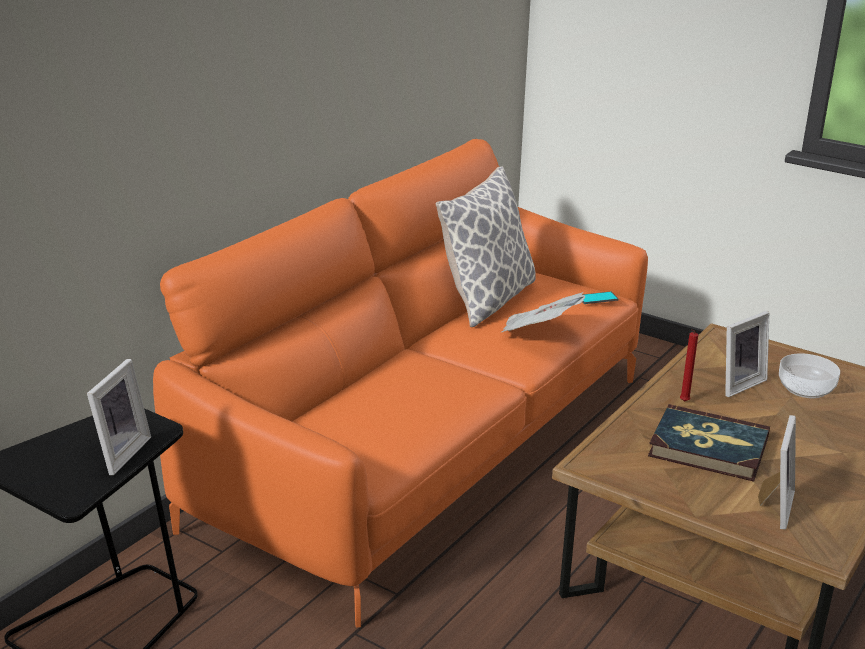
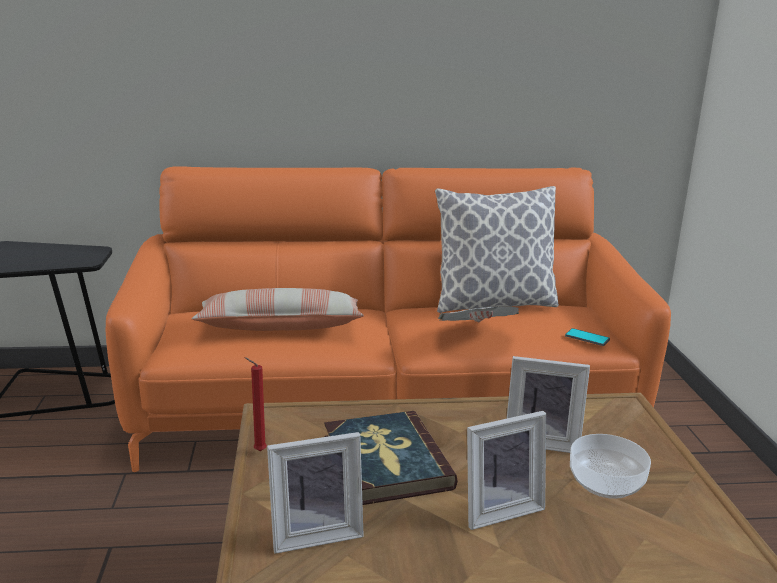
camera: 50 degrees right, 5 degrees down
(118, 453) = (44, 262): picture frame -> picture frame (498, 509)
(401, 402) = (280, 327): none -> pillow
(683, 402) = (454, 425): red candle -> red candle (258, 451)

